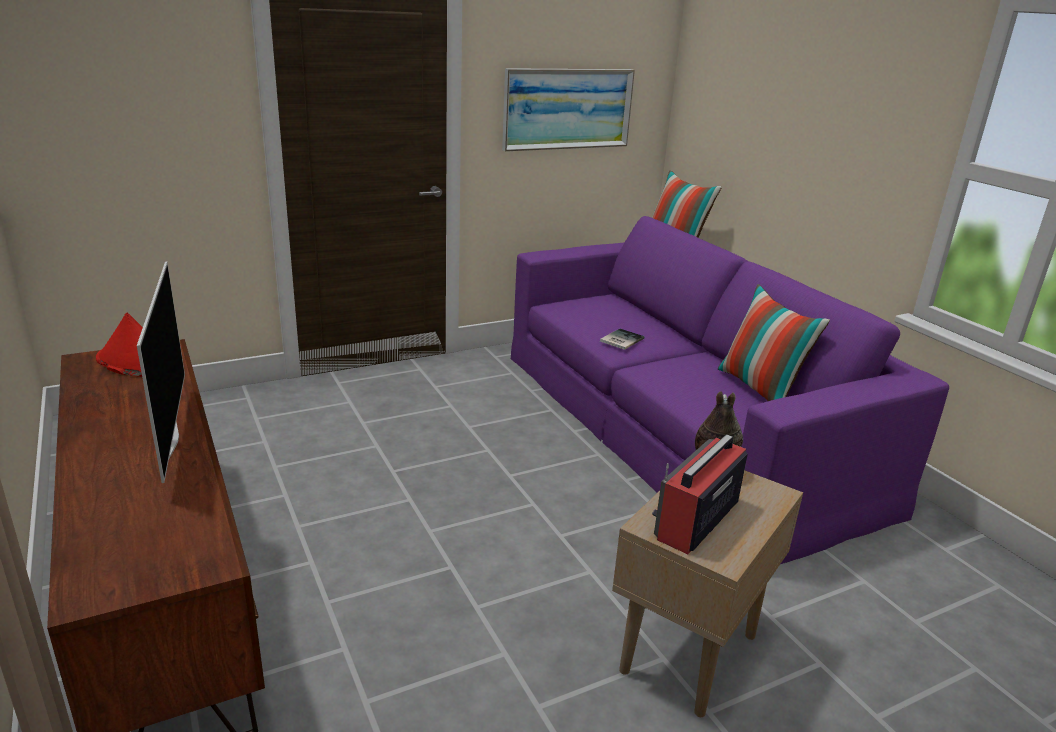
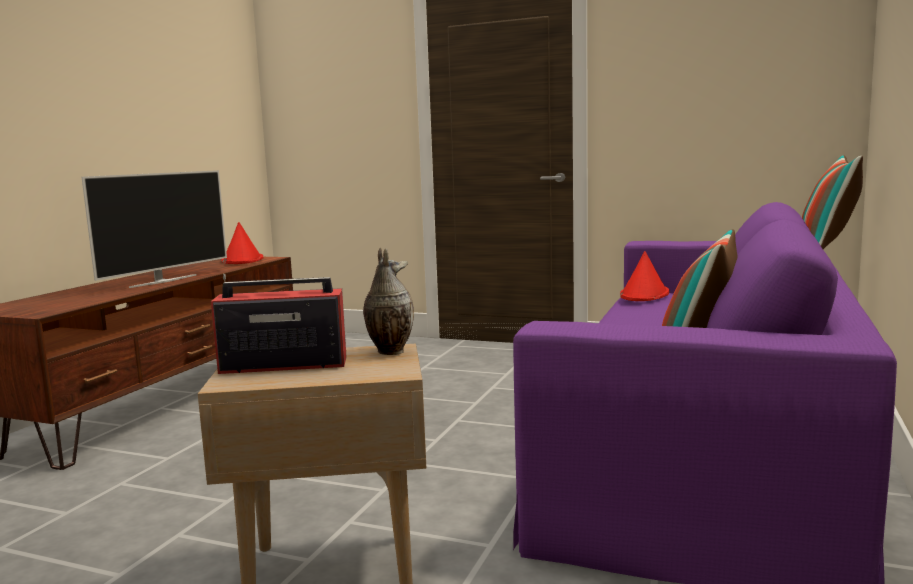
camera: 50 degrees right, 15 degrees down
(567, 109) = (711, 93): picture -> none
(573, 311) = (644, 295): none -> red hat
(620, 340) = (638, 314): book -> none

